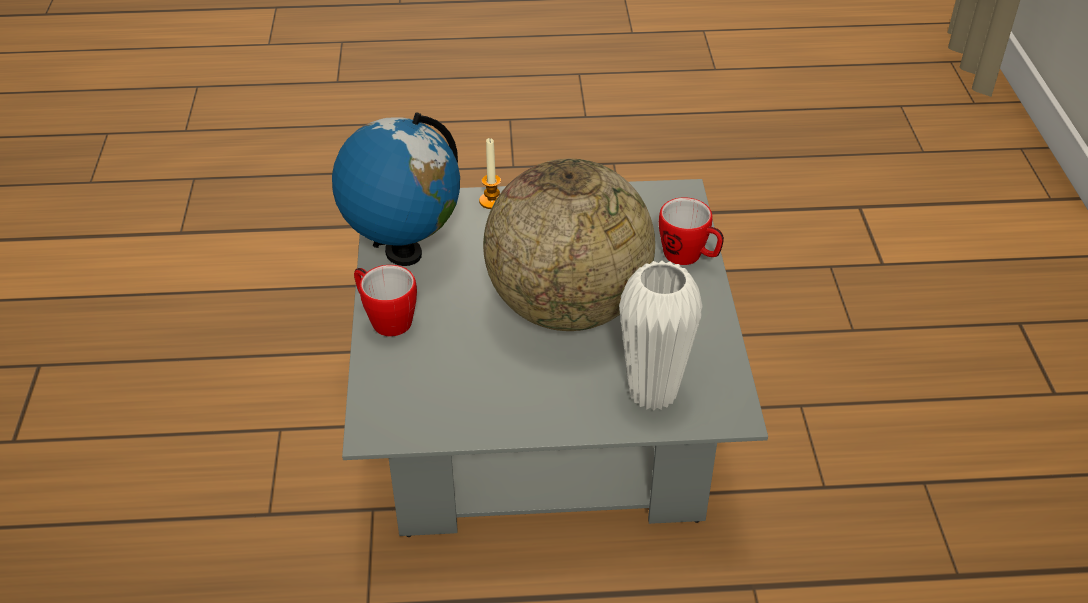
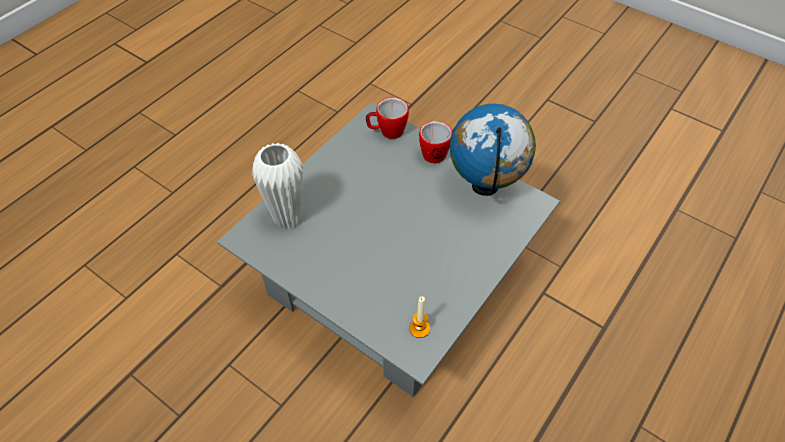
camera: 130 degrees right, 10 degrees up
(492, 201) = (498, 251): candle -> candle (419, 328)
(568, 307) = (376, 225): globe -> none
(689, 257) = (358, 310): mug -> mug (387, 132)

